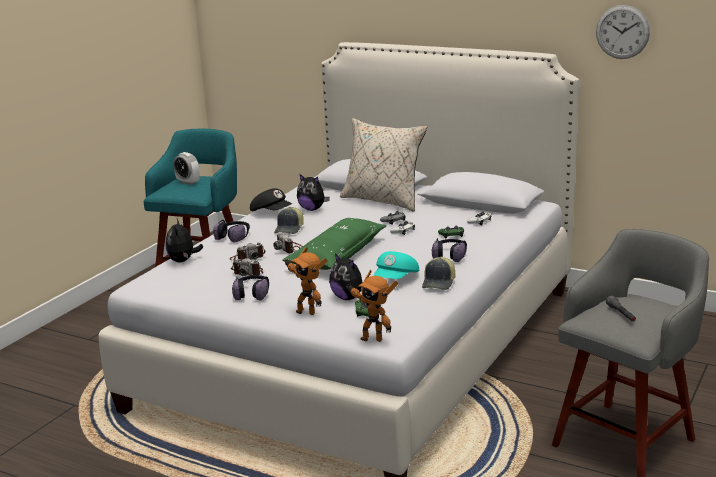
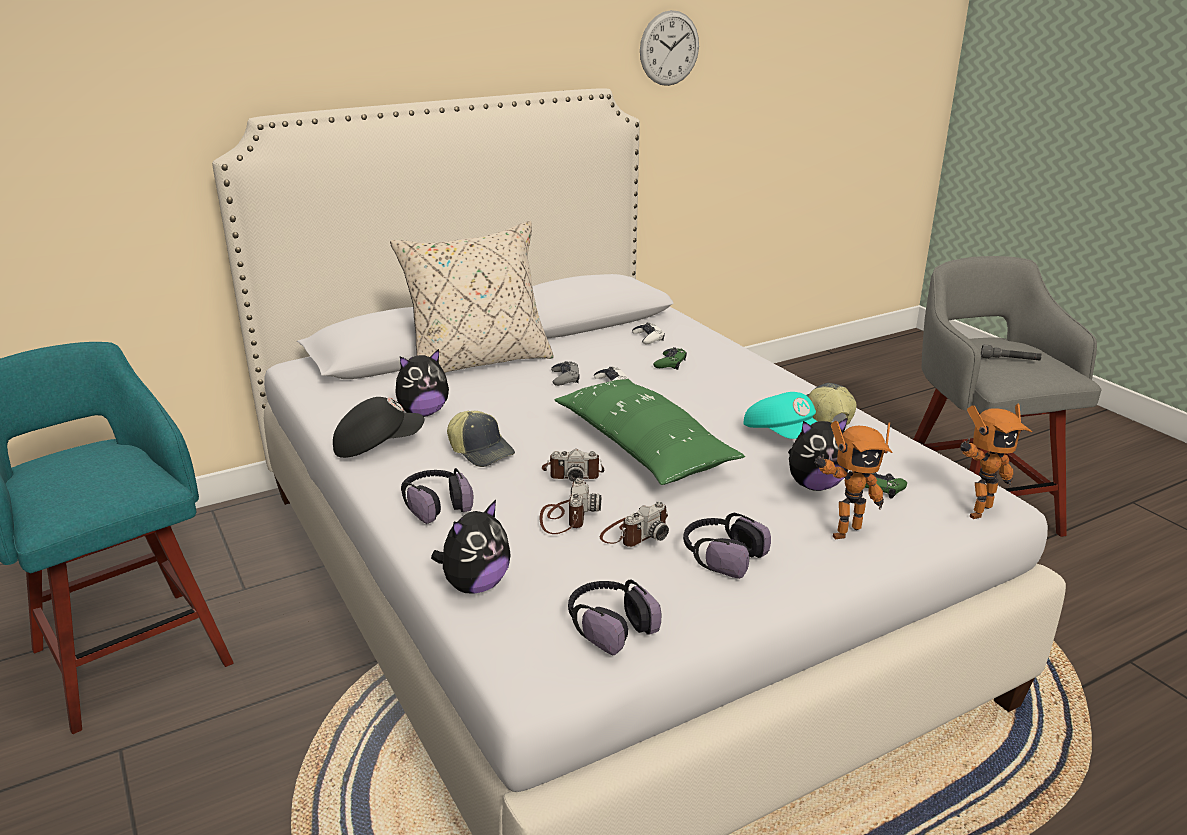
camera: 60 degrees left, 5 degrees up
(183, 261) = (475, 585): plush toy -> plush toy turned 75 degrees counterclockwise
(188, 182) = (71, 474): alarm clock -> none
(439, 283) = (824, 415): cap -> cap turned 150 degrees counterclockwise
(450, 256) = (741, 384): headphones -> headphones (610, 626)

